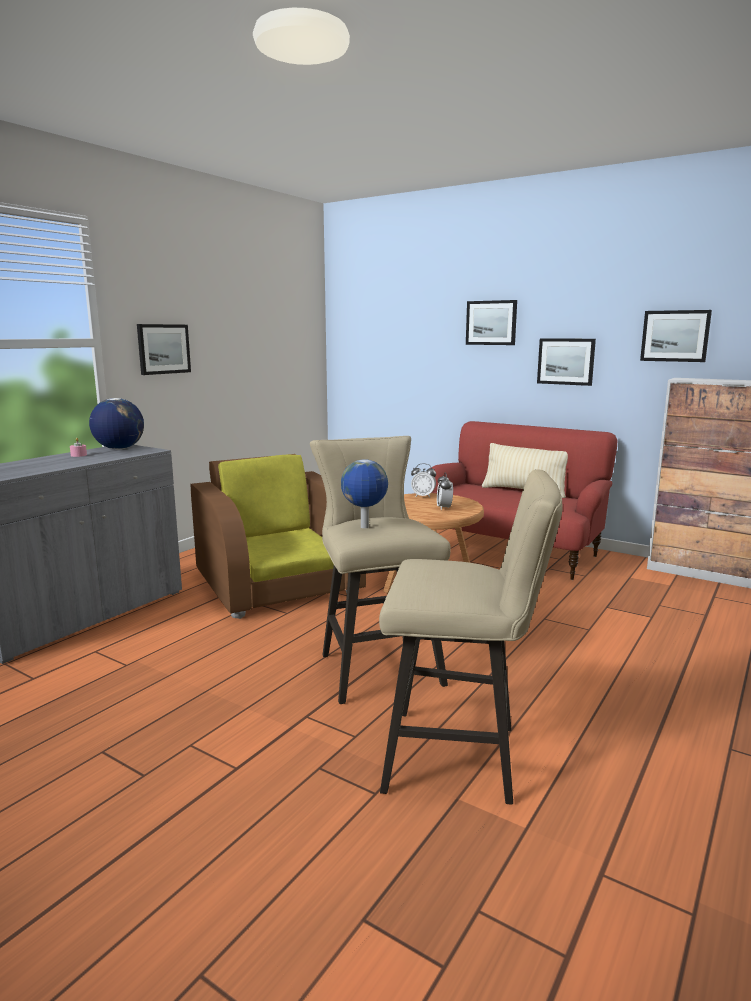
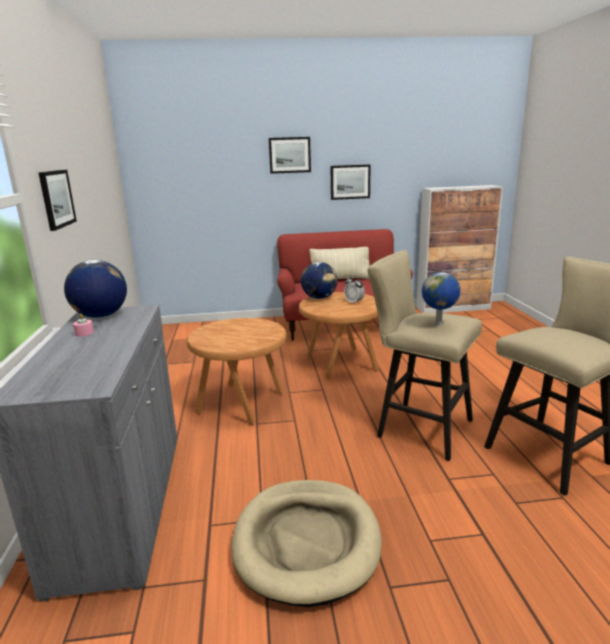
camera: 40 degrees left, 5 degrees up
(119, 693) = (307, 542): none -> beige dog bed
(277, 584) = (242, 402): brown armchair -> brown side table
(423, 496) = (319, 298): alarm clock -> globe
(675, 336) = (419, 160): picture -> none

